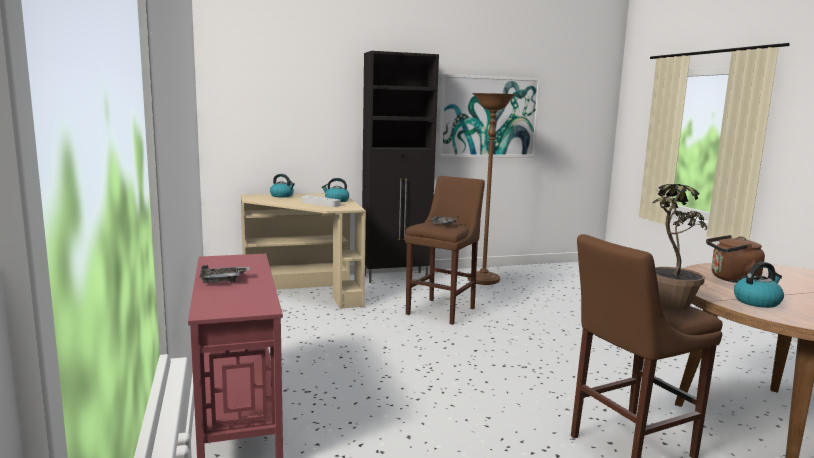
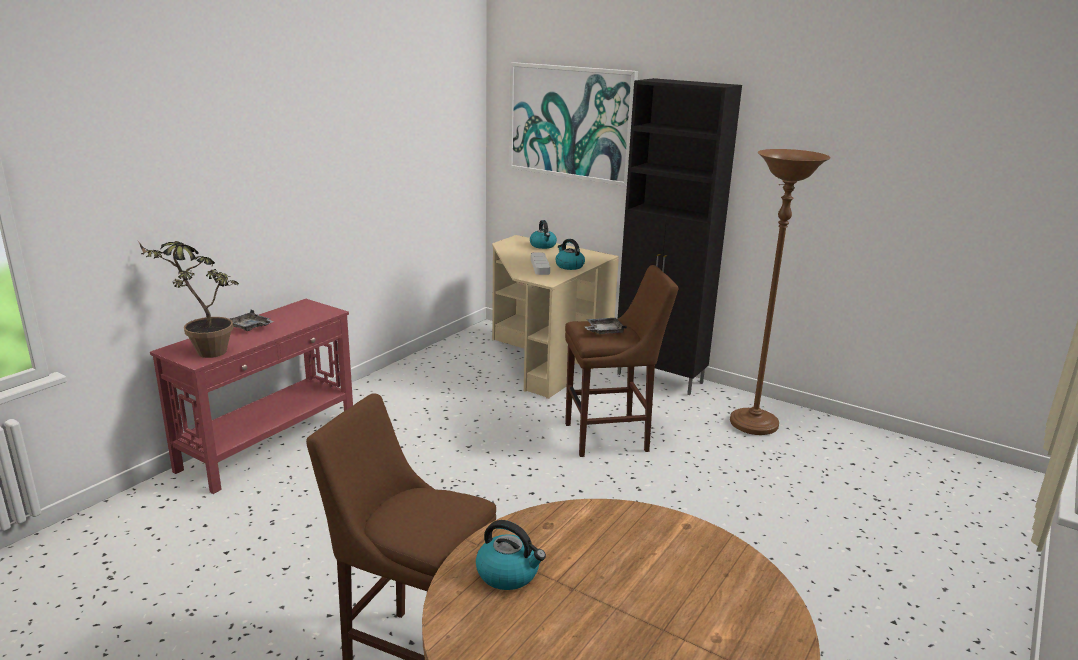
camera: 50 degrees right, 10 degrees up
(488, 117) = (837, 183): picture -> picture (571, 122)
(667, 307) = (427, 520): potted plant -> potted plant (202, 351)
(731, 279) = (608, 542): brown kettle -> none

